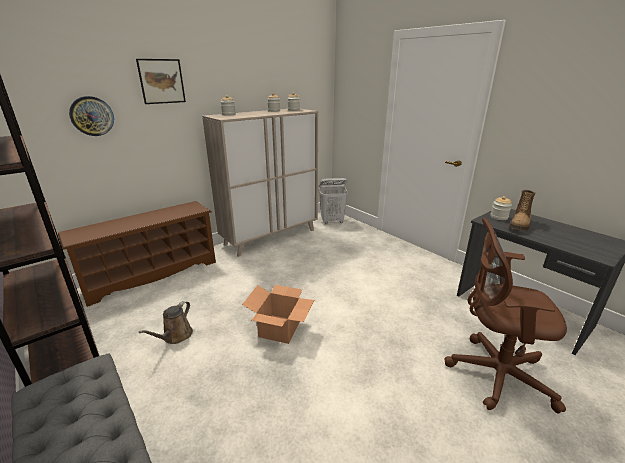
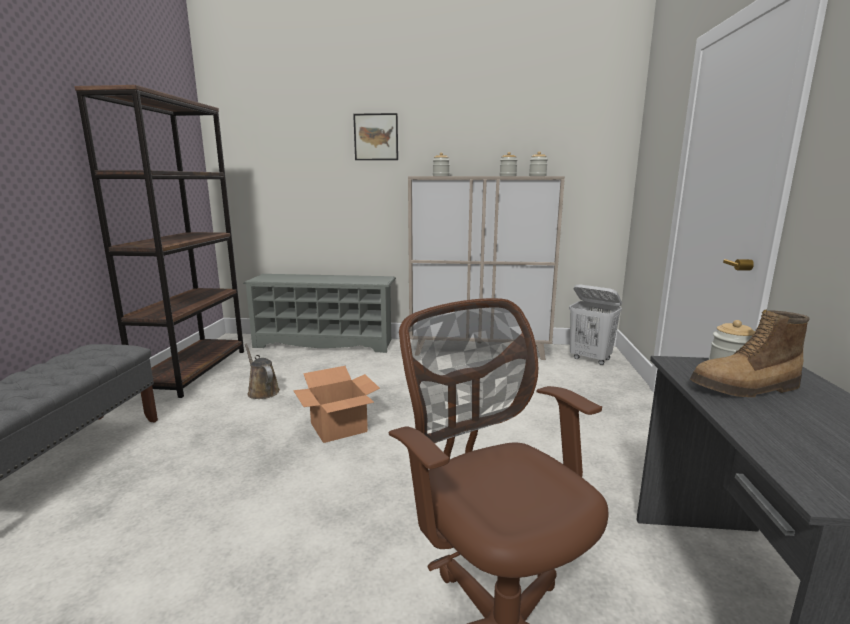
camera: 45 degrees right, 10 degrees down
(92, 116) = (306, 169): wall clock -> none
(152, 274) = (325, 343): brown shoe rack -> grey shoe rack
(175, 336) = (262, 391): brown watering can -> brown watering can turned 75 degrees clockwise

